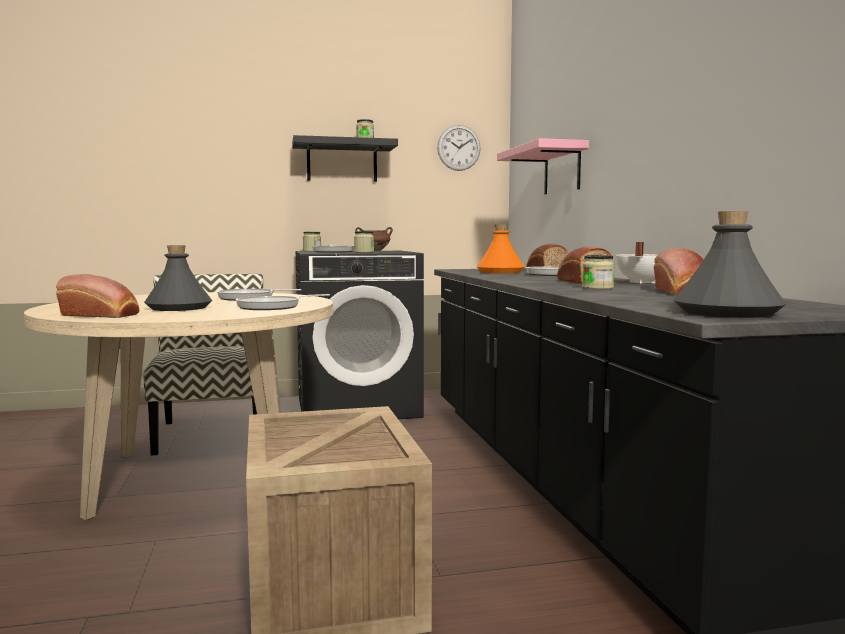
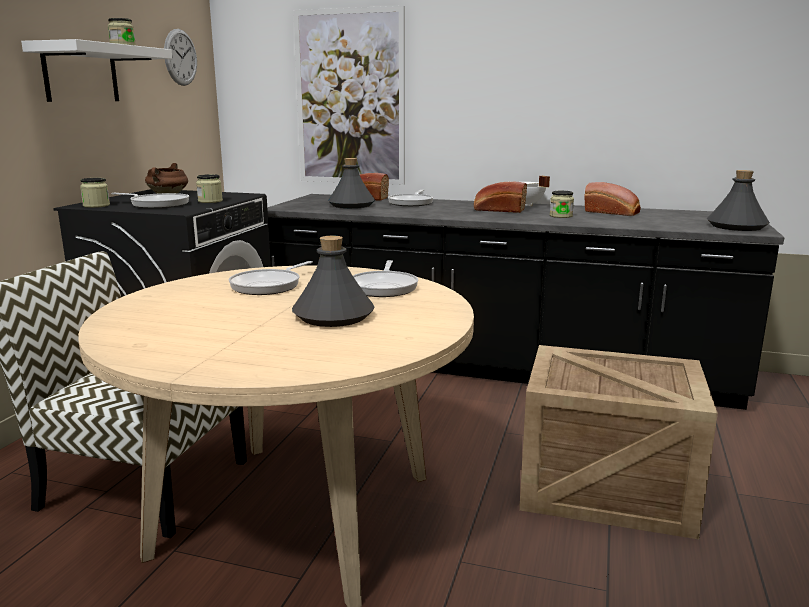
camera: 60 degrees left, 10 degrees up
(102, 315) = (363, 349): bread -> none
(342, 162) = (81, 74): black shelf -> white shelf
(500, 272) = (351, 205): orange bottle -> grey bottle
(562, 170) = (350, 98): pink shelf -> picture

